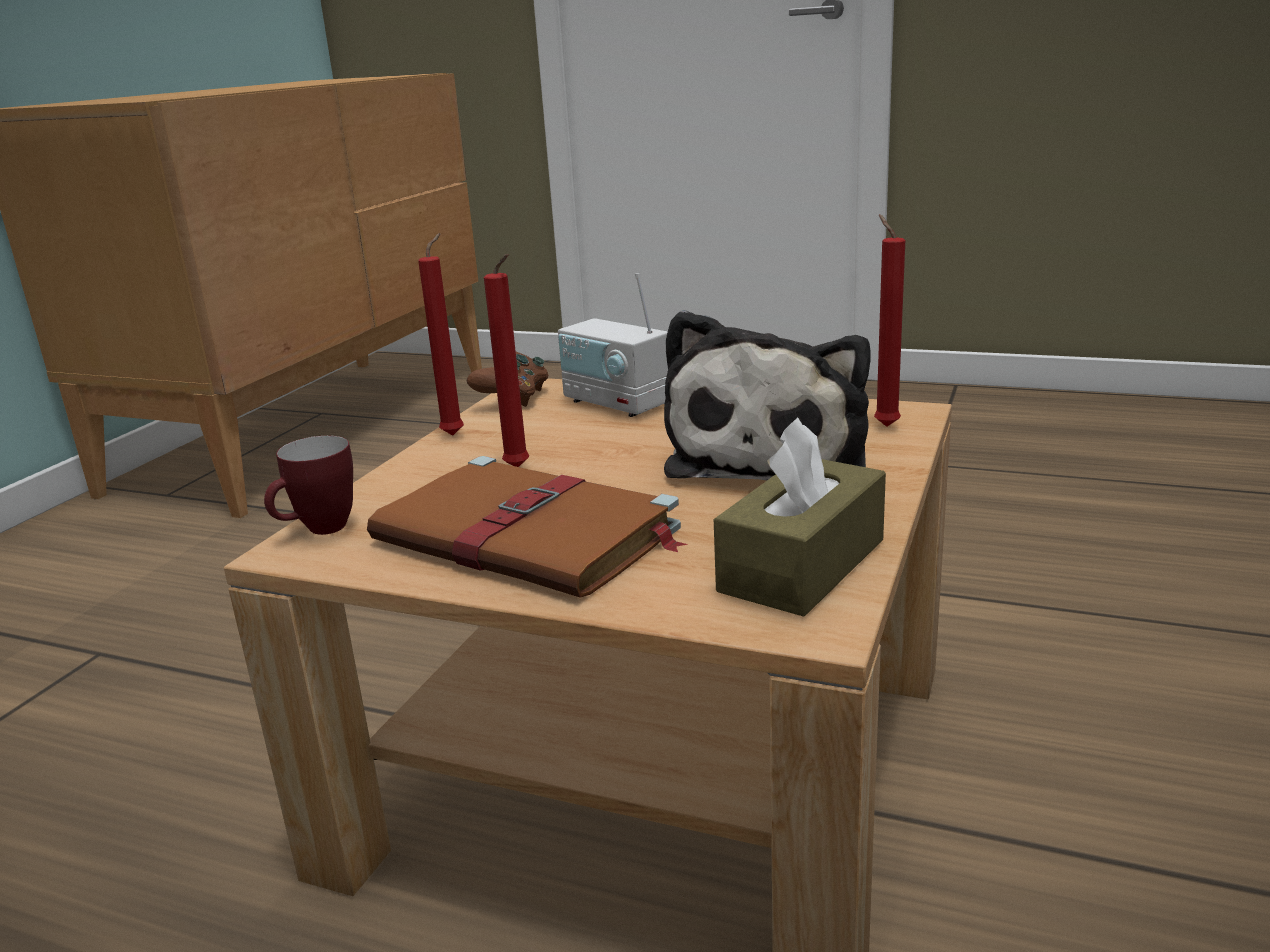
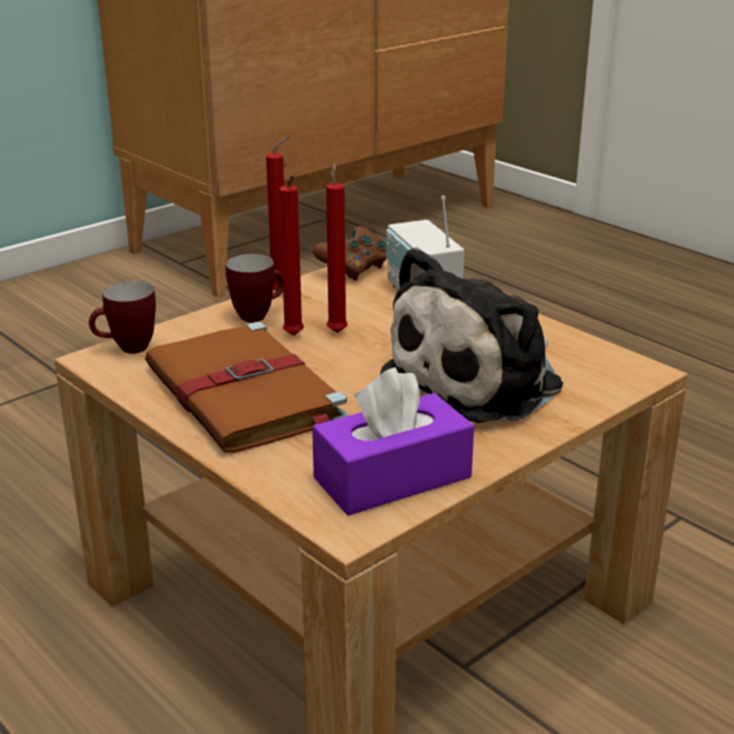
camera: 25 degrees right, 5 degrees up
(451, 460) = (258, 315): none -> mug
(802, 565) = (392, 478): brown tissue box -> purple tissue box
(884, 425) = (602, 378): red candle -> red candle (337, 331)

